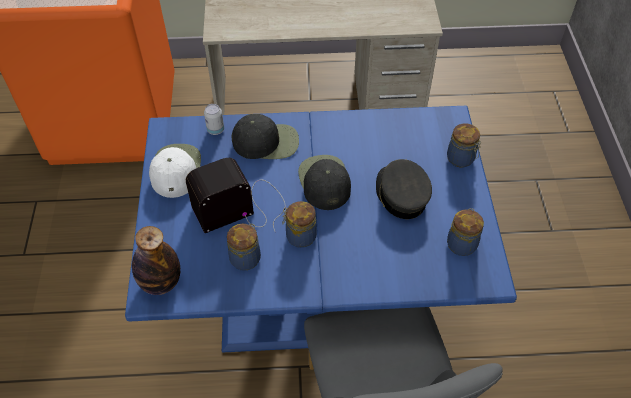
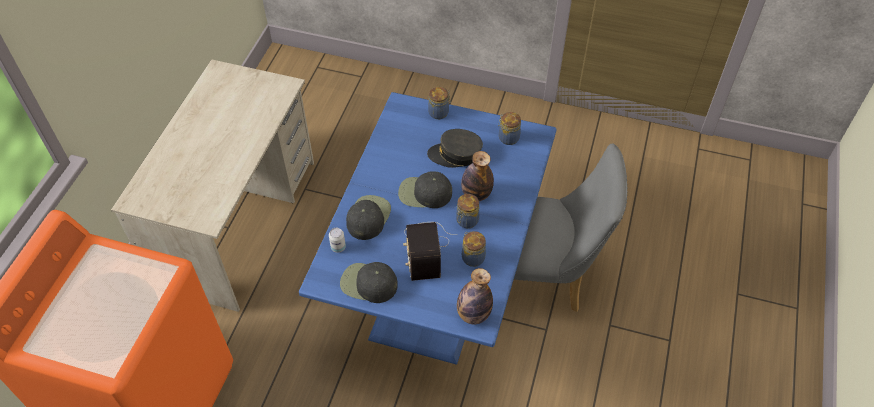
camera: 70 degrees left, 0 degrees up
(175, 170) = (368, 284): white cap -> black cap
(347, 234) = (476, 194): none -> bottle

